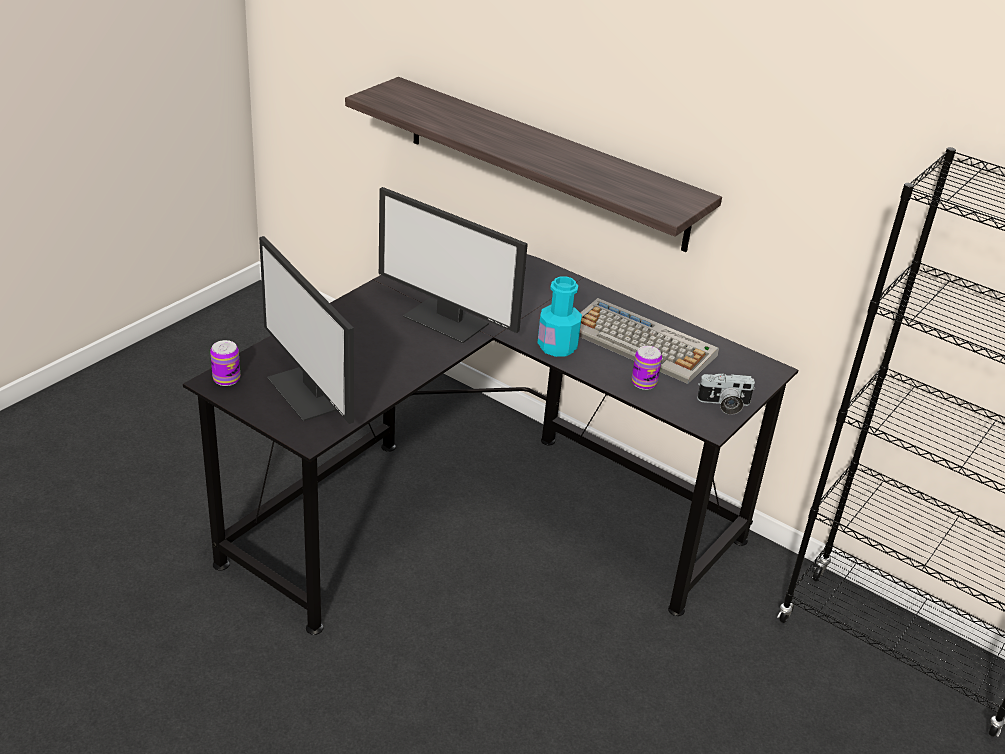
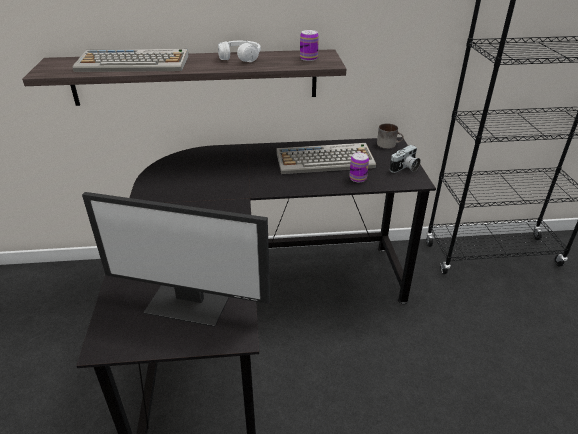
camera: 40 degrees left, 0 degrees up
(226, 379) = (111, 335): can -> can (308, 58)
(447, 320) = (210, 203): monitor -> none
(467, 121) = (134, 63): none -> keyboard
(557, 346) = (290, 184): turquoise bottle -> none
(585, 160) = (240, 57): none -> white headphones
(759, 368) = (389, 144): none -> mug

